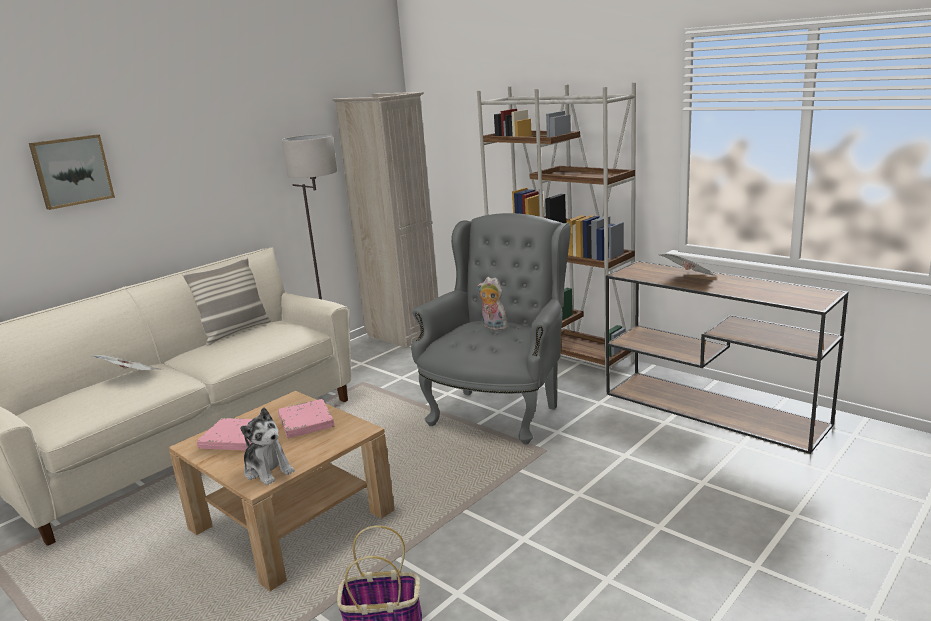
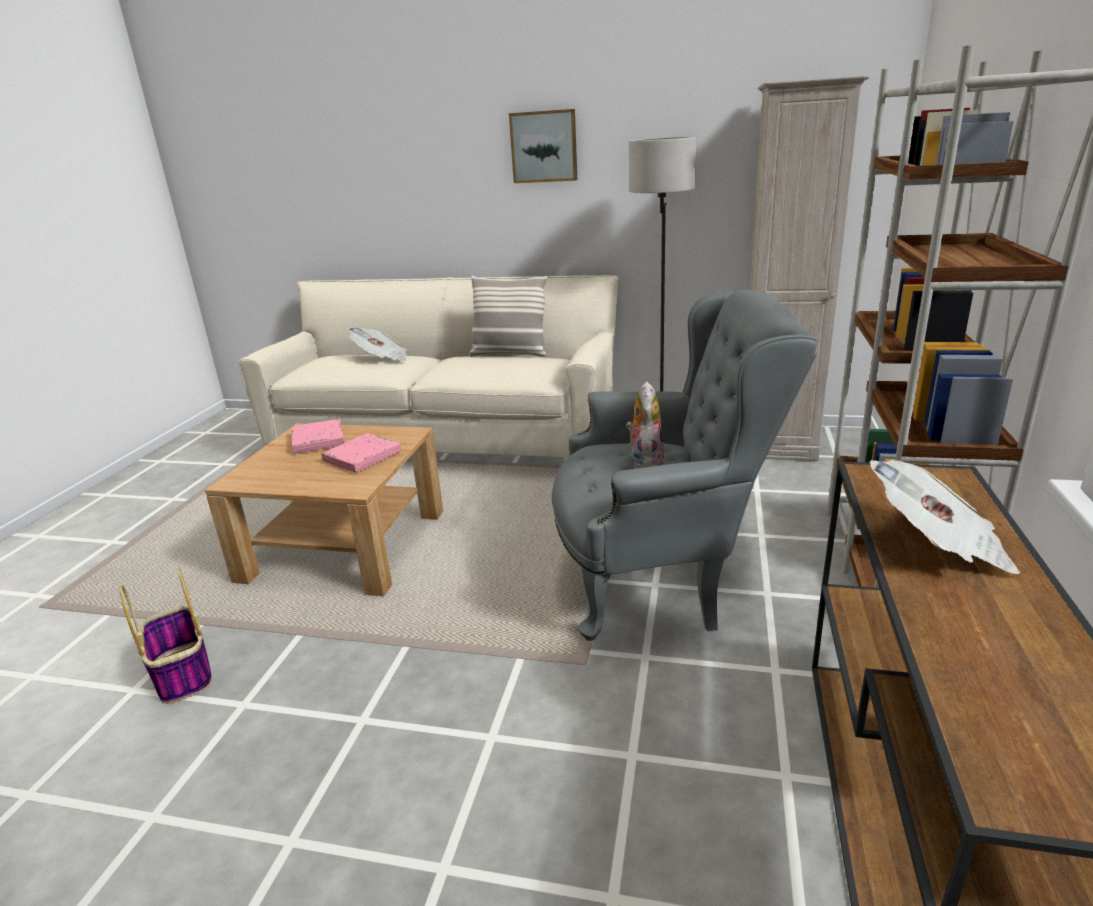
camera: 60 degrees right, 5 degrees up
(72, 171) = (423, 152): picture -> picture (544, 146)
(268, 470) = (260, 476): plush toy -> none

